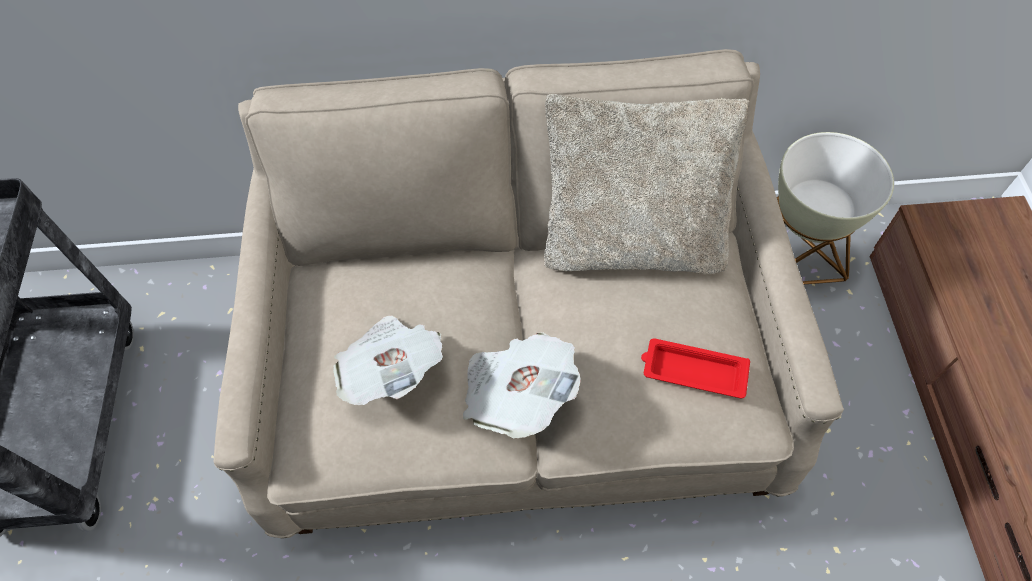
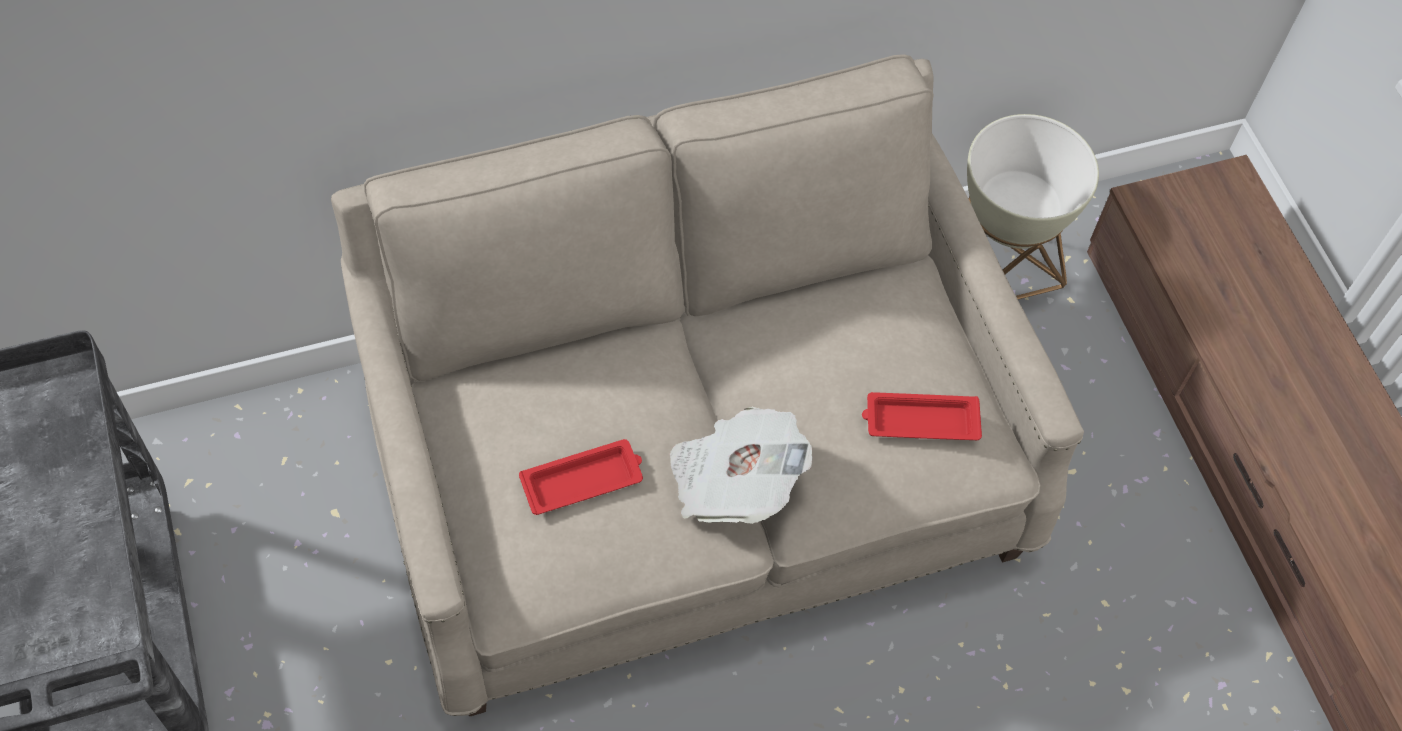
camera: 20 degrees left, 0 degrees up
(391, 369) = (584, 480): newspaper -> red tray
(633, 238) = (819, 282): beige pillow -> none

